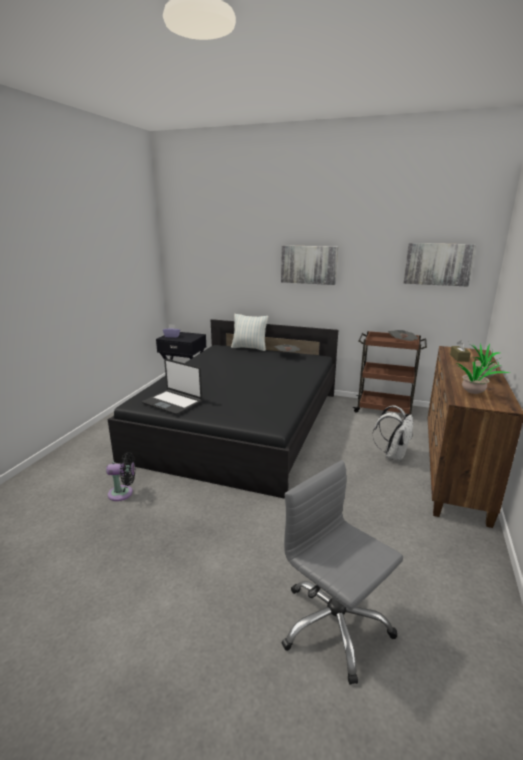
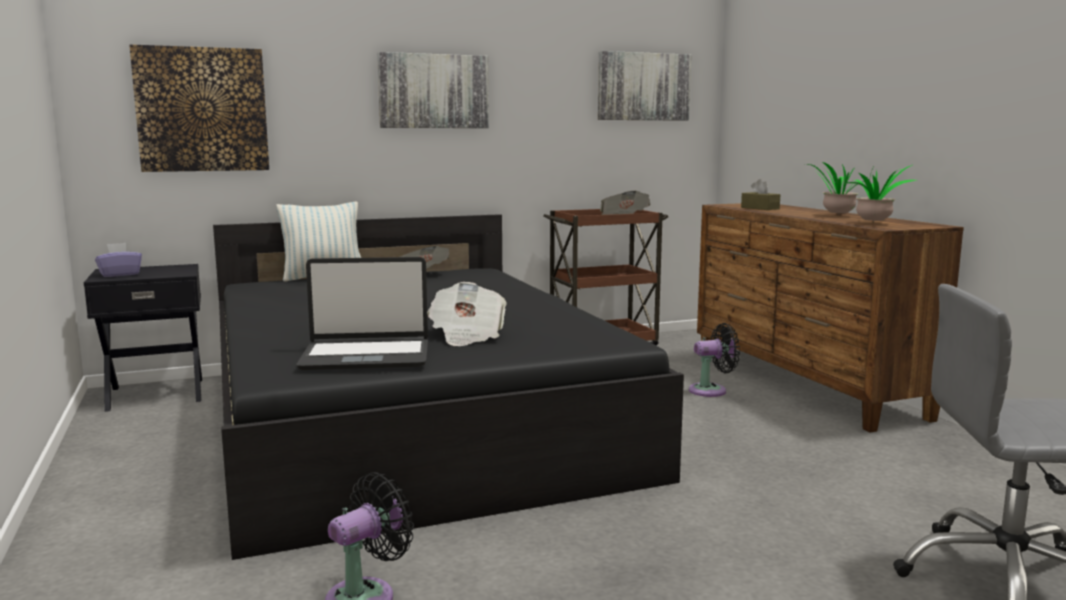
camera: 40 degrees left, 10 degrees down
(209, 270) = (202, 110): none -> picture
(225, 401) = (467, 336): none -> newspaper
(393, 455) = (711, 390): white backpack -> black fan

